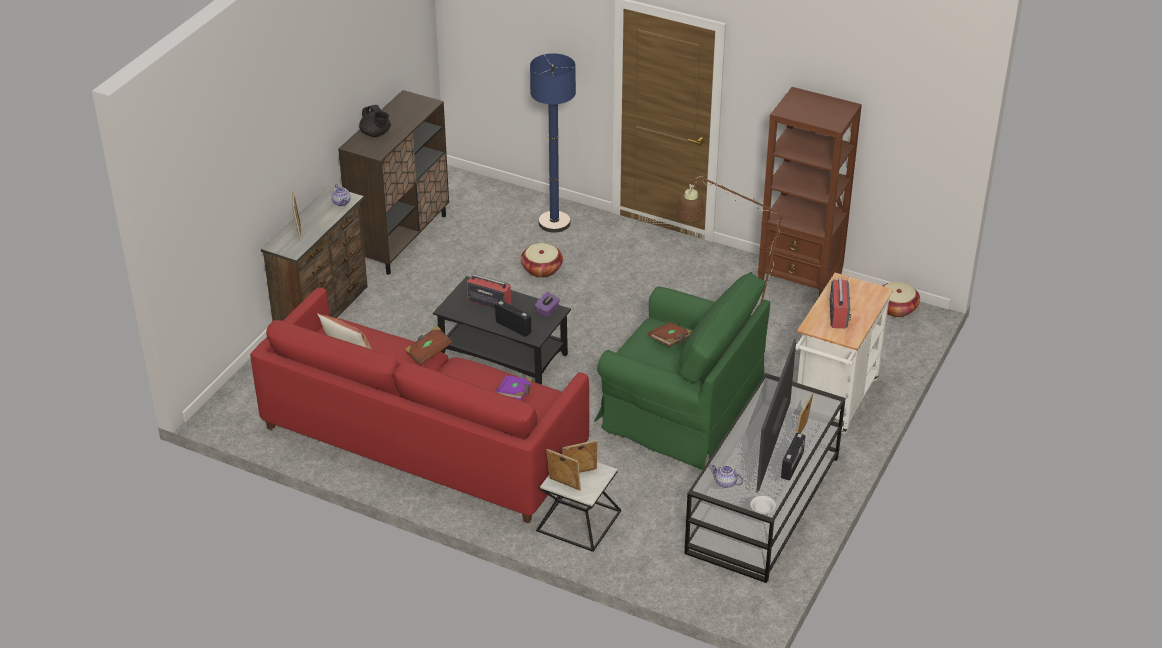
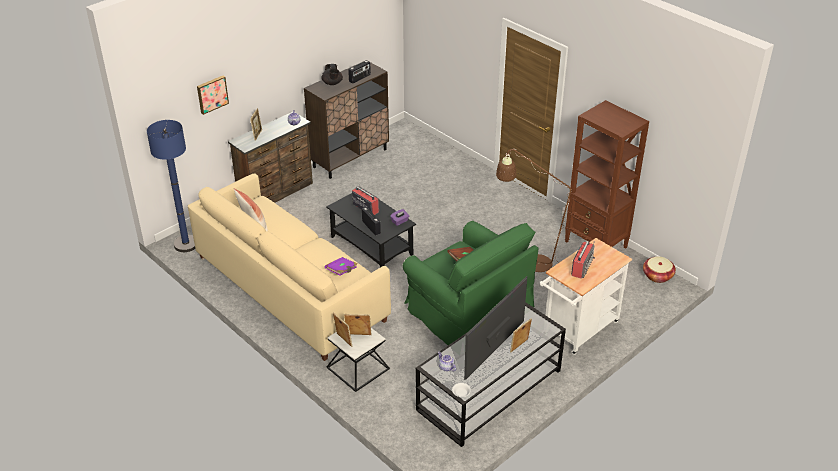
camera: 20 degrees right, 0 degrees up
(239, 183) = (212, 94): none -> picture
(423, 439) = (290, 288): red sofa -> beige sofa
(428, 352) = (303, 230): brown book -> none
(542, 269) = (428, 196): basket -> none
(554, 223) = (452, 168): blue floor lamp -> blue floor lamp (186, 244)
(792, 466) = (500, 368): radio -> radio (360, 78)

